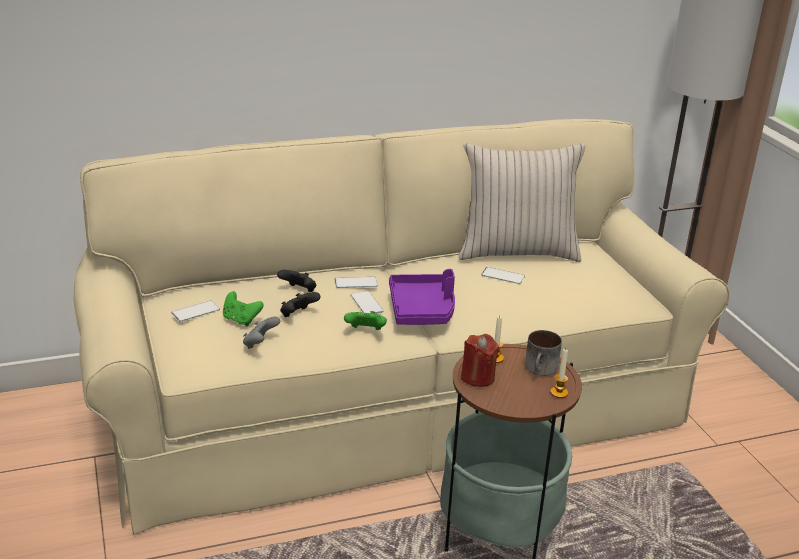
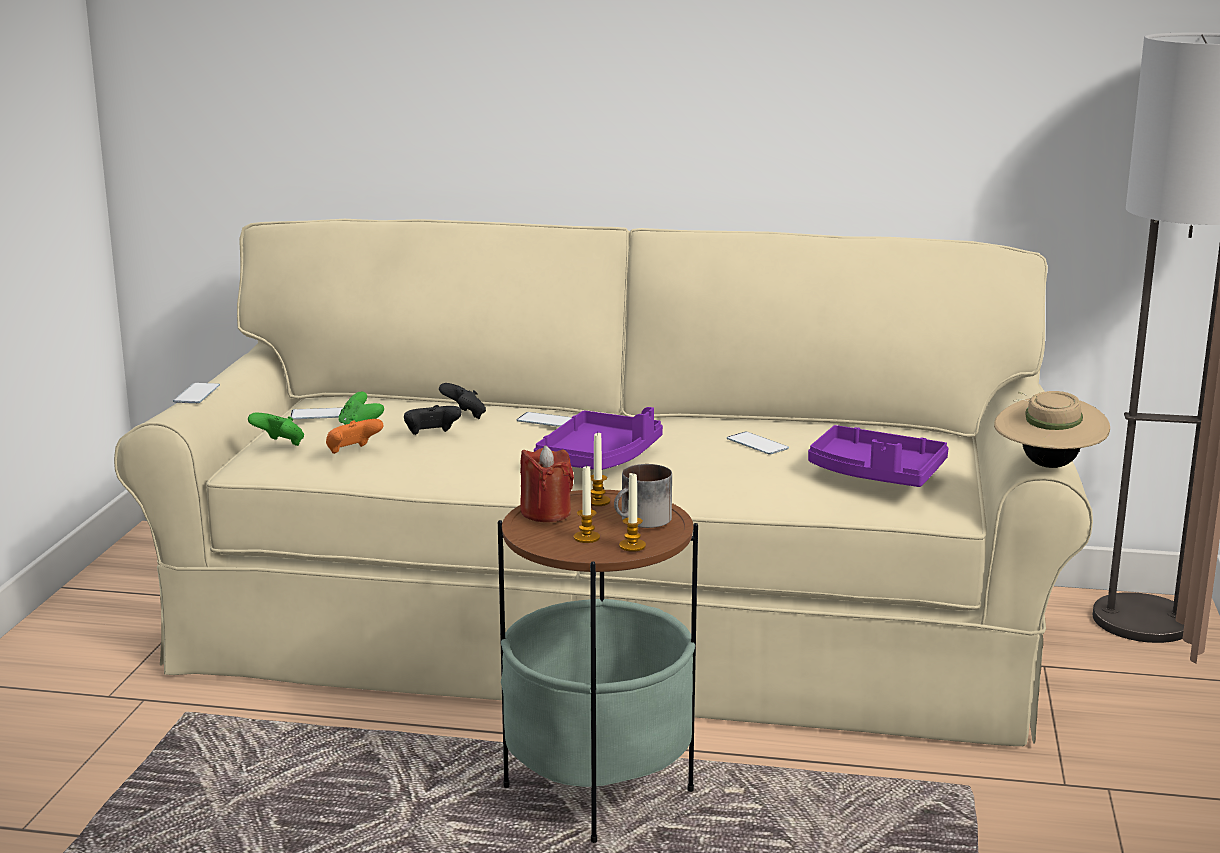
camera: 30 degrees right, 10 degrees down
(260, 344) = (352, 452): grey game controller -> orange game controller
(365, 331) = (494, 464): green game controller -> green game controller (280, 445)
(366, 303) = (533, 440): phone -> phone (196, 394)
(516, 252) = (816, 425): beige pillow -> none
(524, 392) = (586, 538): none -> candle
(592, 287) = (875, 474): none -> purple tray
(699, 268) = (1047, 465): none -> beige hat

